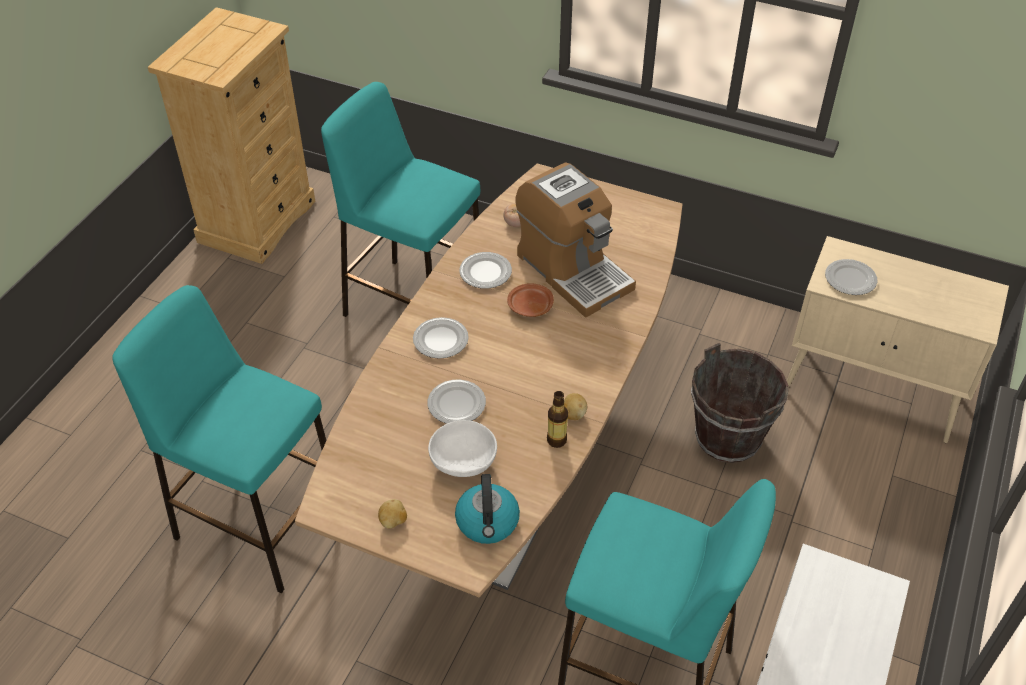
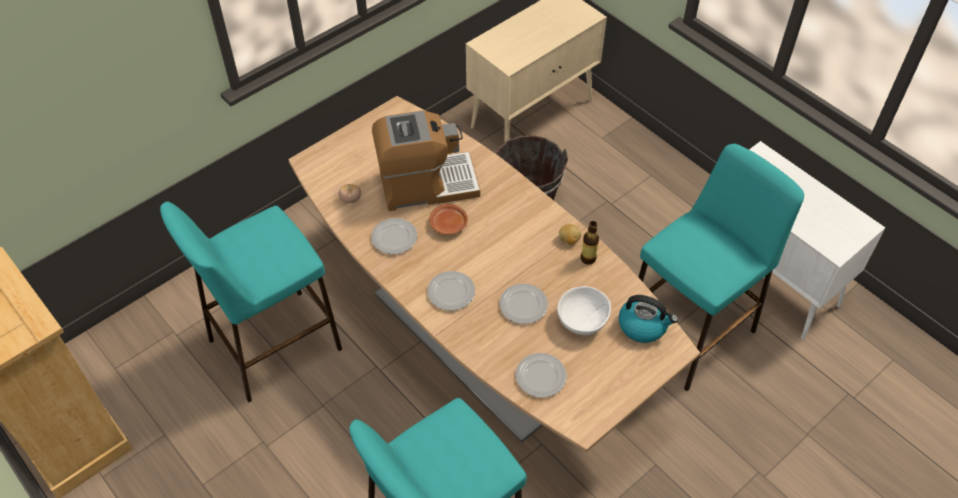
camera: 65 degrees left, 5 degrees up
(393, 521) = (617, 383): potato -> none
(850, 280) = (514, 52): plate -> plate (541, 377)

